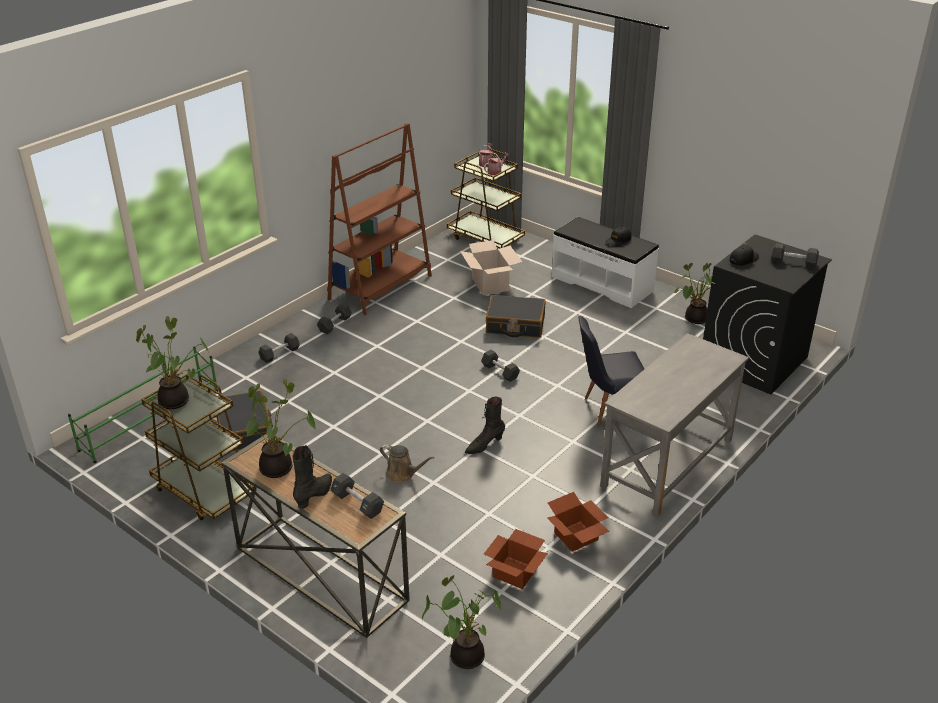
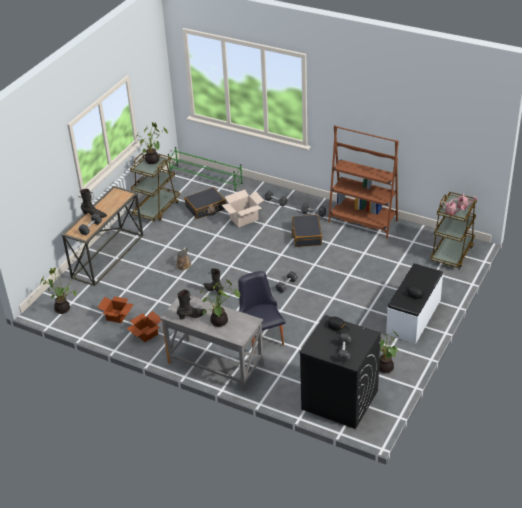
camera: 80 degrees right, 5 degrees up
(279, 468) = (111, 202): potted plant -> potted plant (220, 322)
(489, 284) = (388, 265): cardboard box -> cardboard box (244, 219)
(515, 324) = (342, 284): black suitcase -> black suitcase (306, 235)
(670, 397) = (192, 316): none -> black boot

